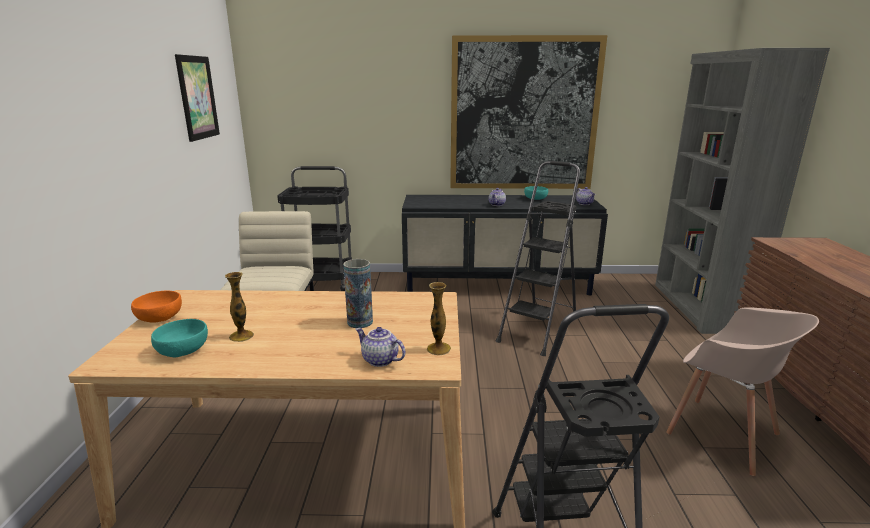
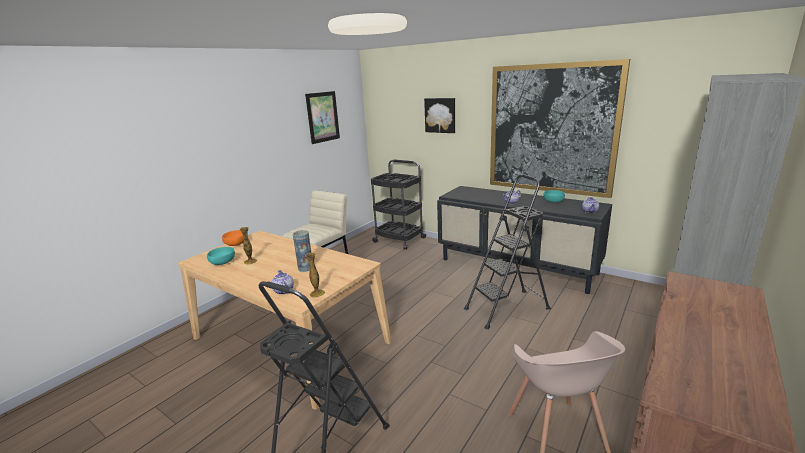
camera: 35 degrees right, 0 degrees up
(374, 100) = (440, 115): none -> picture

